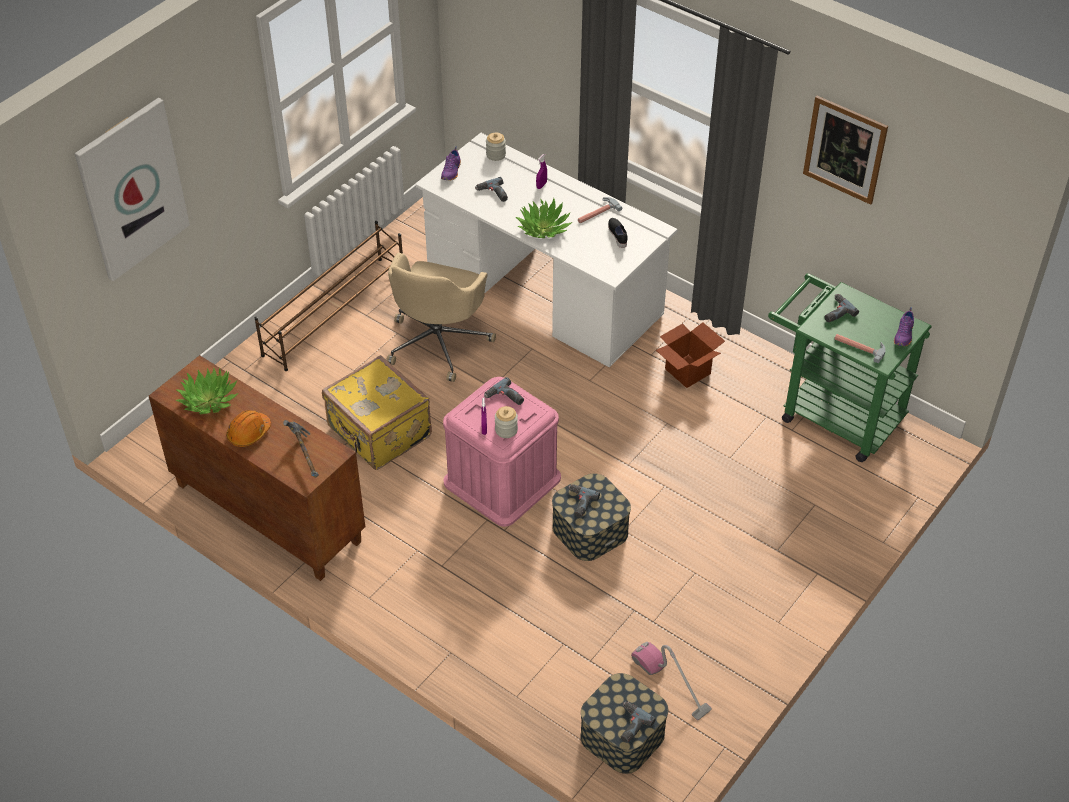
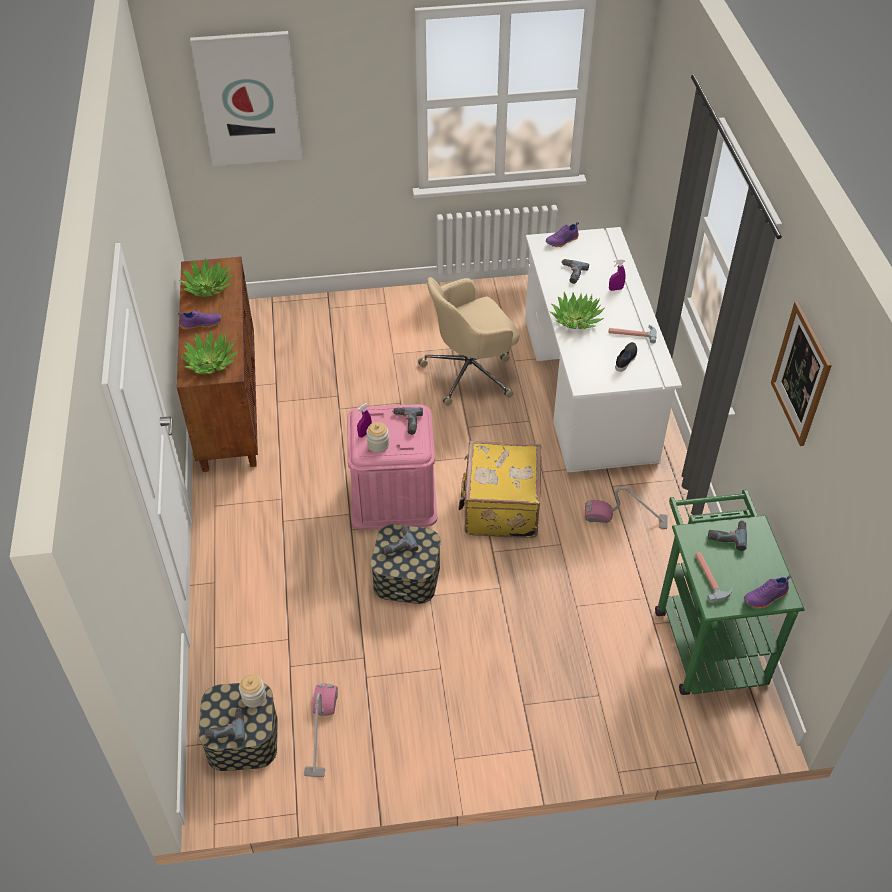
camera: 45 degrees right, 0 degrees up
(249, 433) = (201, 323): orange hard hat -> purple shoe
(305, 457) = (210, 362): hammer -> potted plant
(335, 312) = (429, 309): brown shoe rack -> none
(378, 433) = (356, 405): yellow suitcase -> yellow suitcase (499, 508)
(496, 155) = (610, 248): jar -> jar (254, 697)
(688, 371) = (625, 518): cardboard box -> vacuum cleaner

